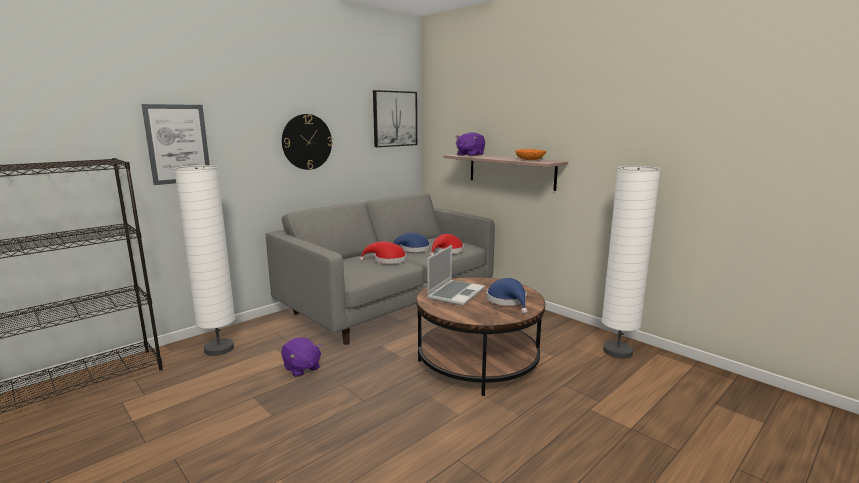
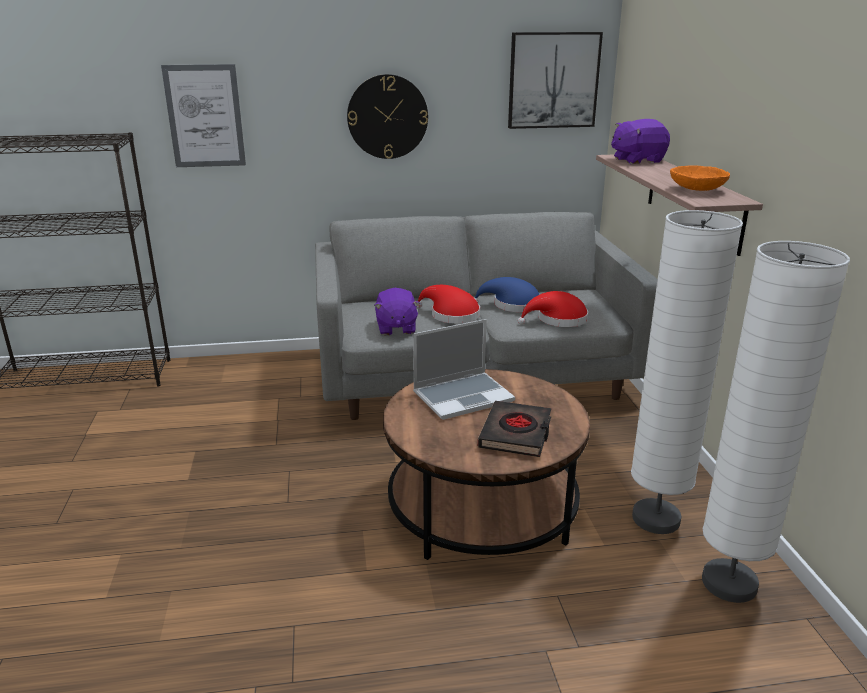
camera: 35 degrees right, 10 degrees up
(219, 349) = (228, 379): white floor lamp -> white floor lamp (656, 519)
(301, 368) = (274, 434): purple plush toy -> purple plush toy (396, 328)
(508, 301) = (516, 434): blue hat -> black book

